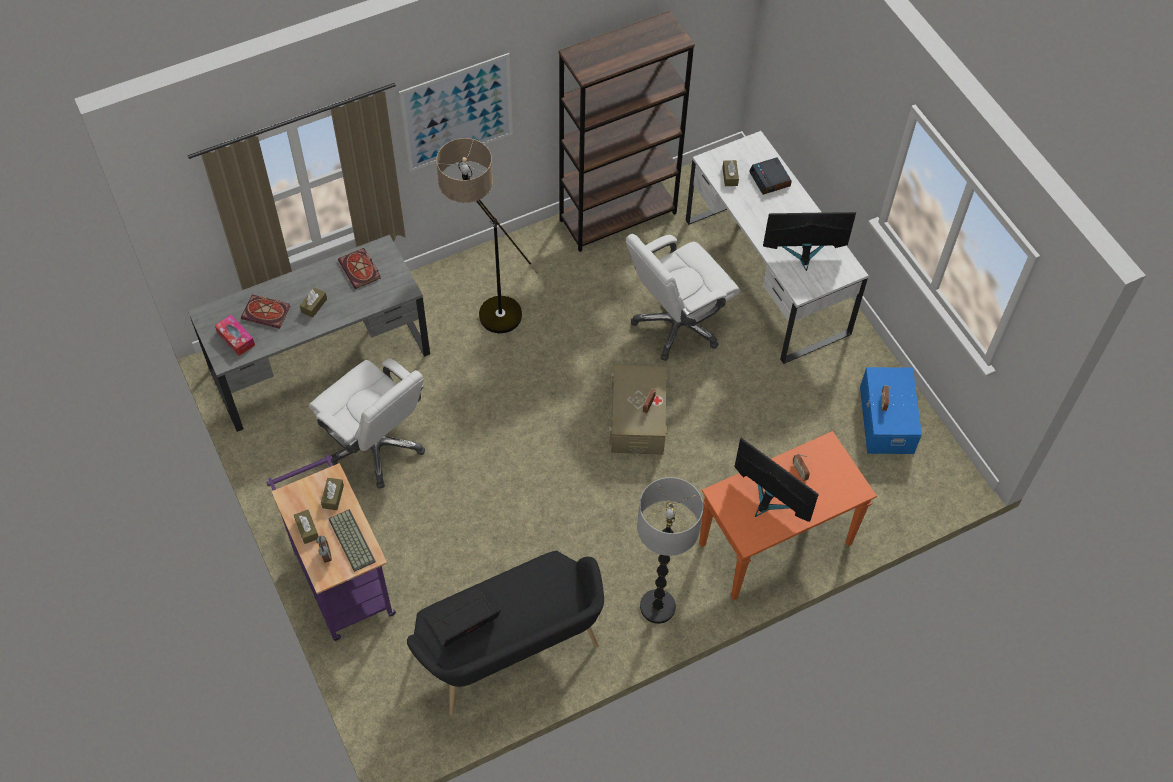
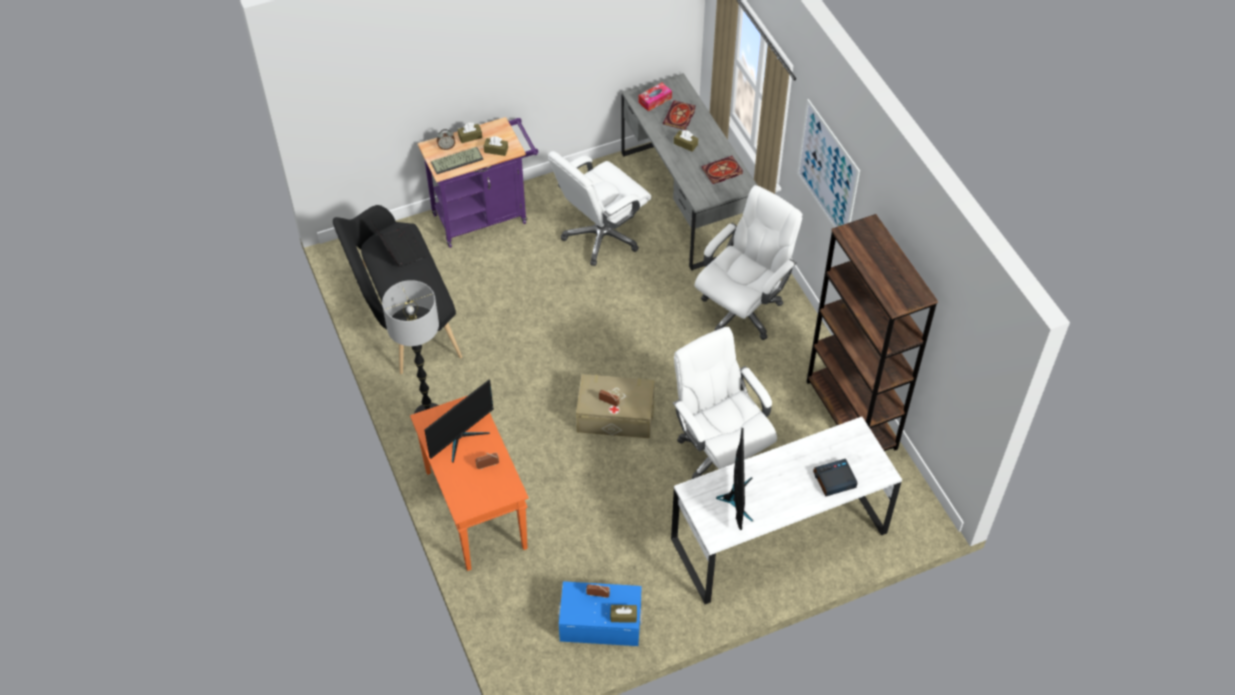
camera: 95 degrees right, 5 degrees down
(486, 306) = (742, 310): floor lamp -> white office chair
(730, 176) = (836, 445): brown tissue box -> brown tissue box (623, 616)

